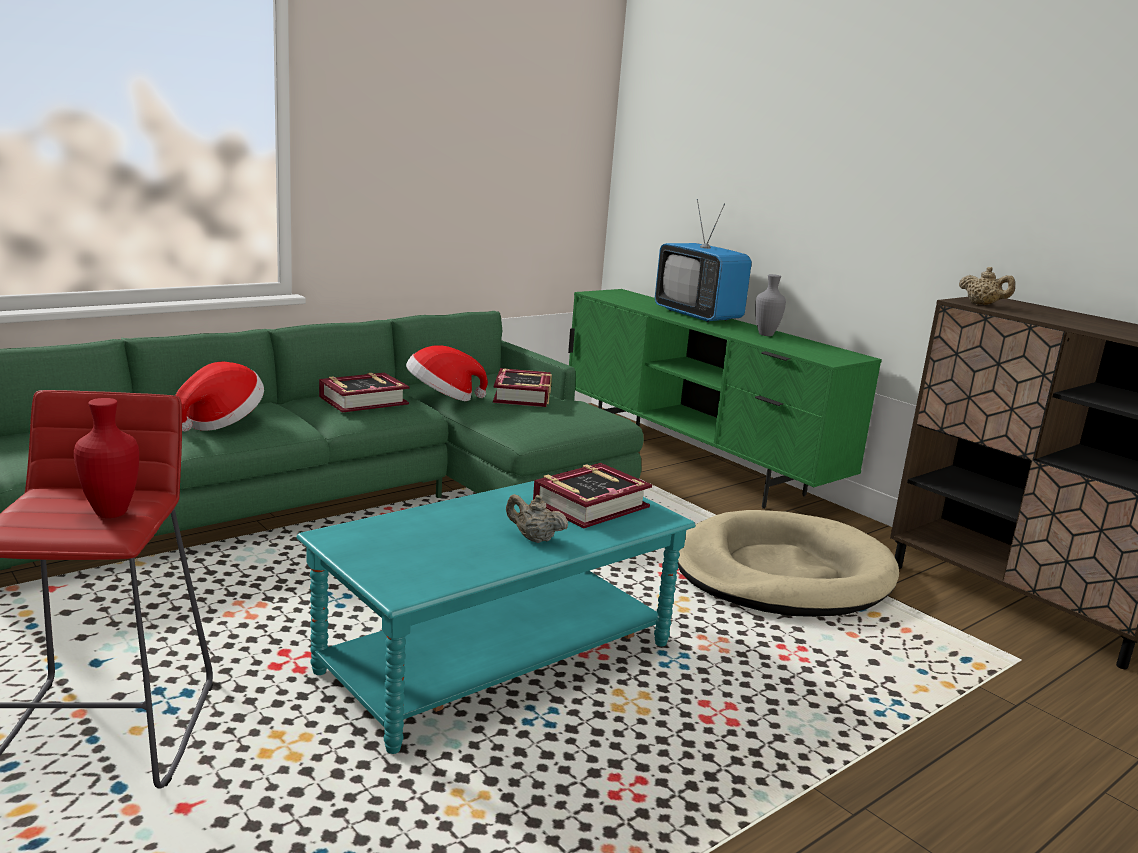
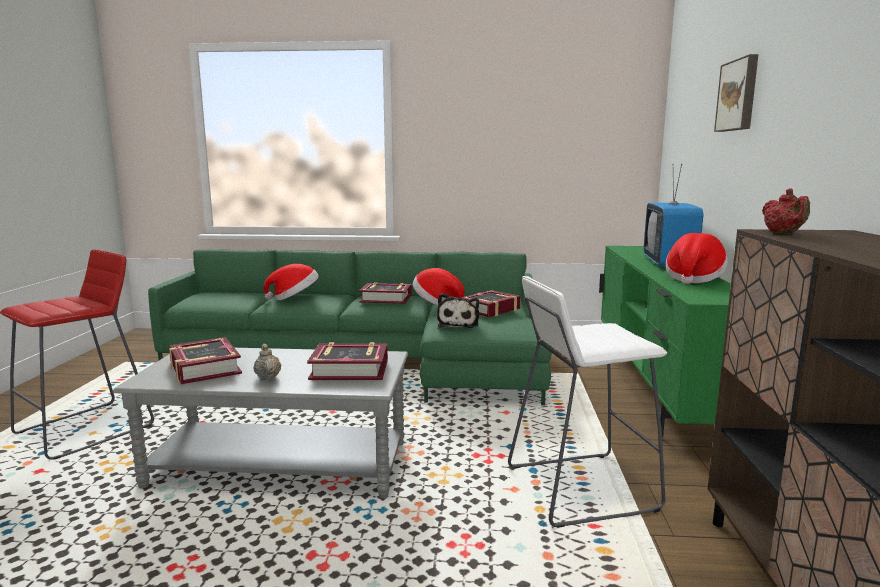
camera: 45 degrees right, 5 degrees down
(113, 513) = (60, 308): red vase -> none
(429, 551) = (204, 368): none -> book
(499, 658) = (280, 464): turquoise coffee table -> grey coffee table
(527, 422) = (458, 324): none -> plush toy
(765, 335) = (693, 279): grey vase -> hat
(782, 573) = (579, 487): beige dog bed -> white stool
(793, 136) = (739, 95): none -> picture
(982, 305) = (783, 233): beige teapot -> red teapot

